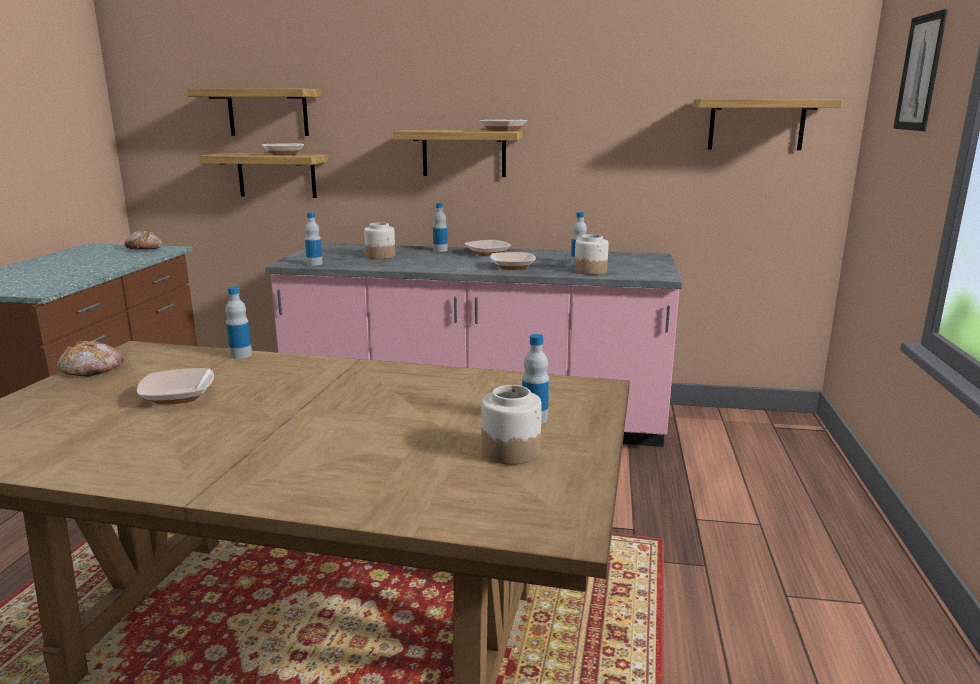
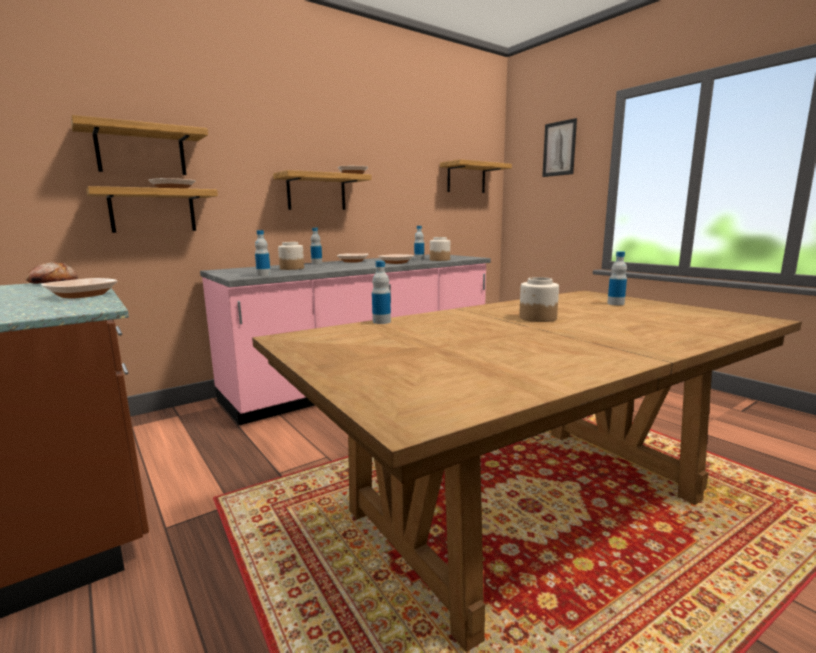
camera: 45 degrees left, 5 degrees down
(92, 369) = (307, 352): bread -> none
(178, 396) = (442, 341): bowl -> bowl (82, 295)
(511, 451) = (655, 311): jar -> jar (537, 318)

